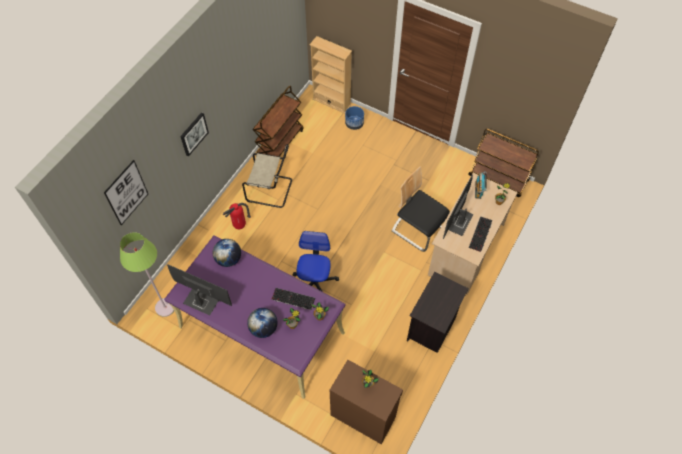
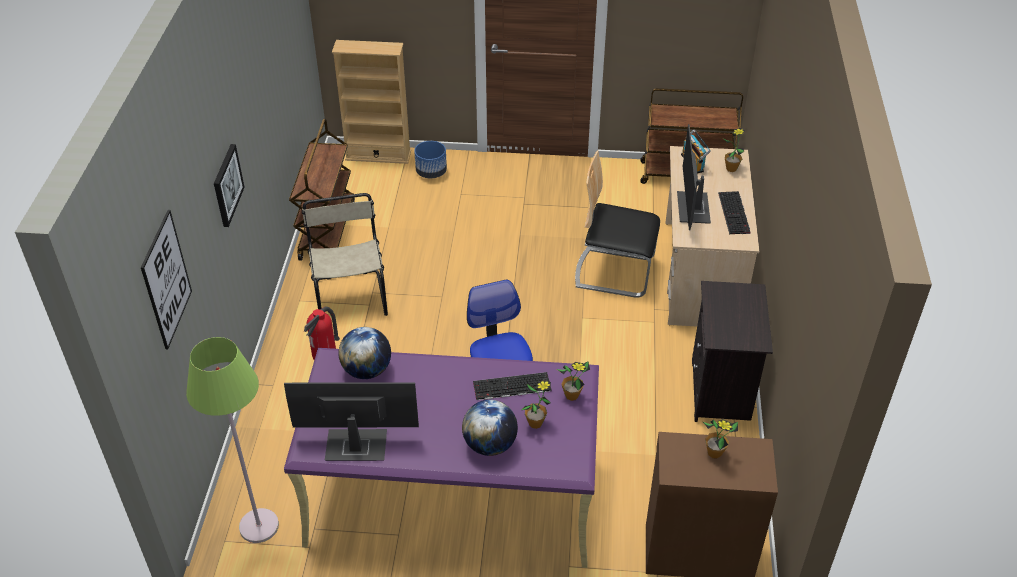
camera: 25 degrees left, 15 degrees down
(271, 190) = (350, 296): beige chair -> beige chair turned 90 degrees counterclockwise

